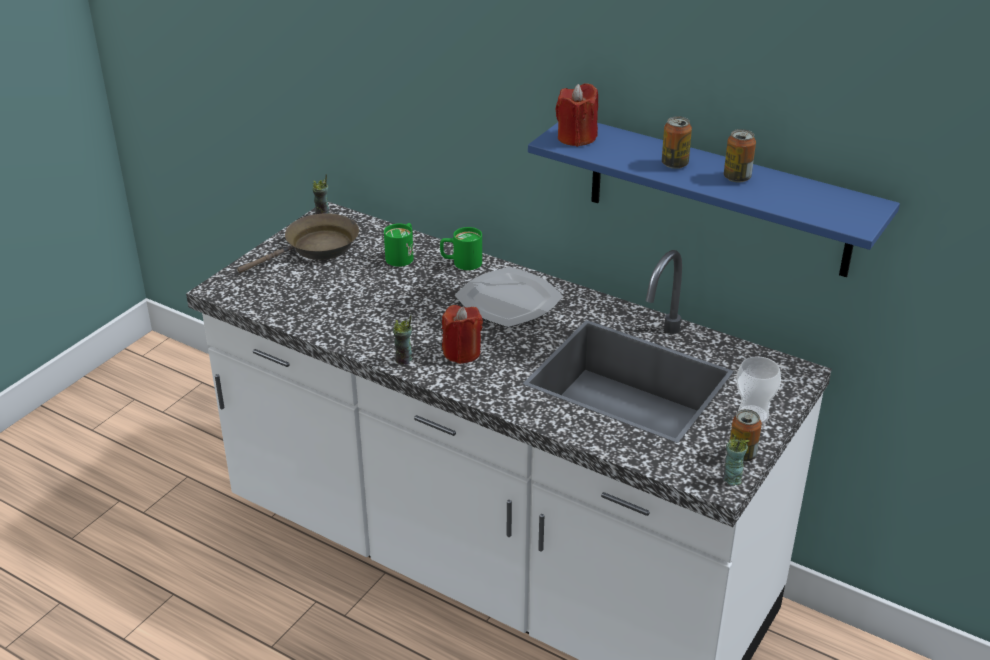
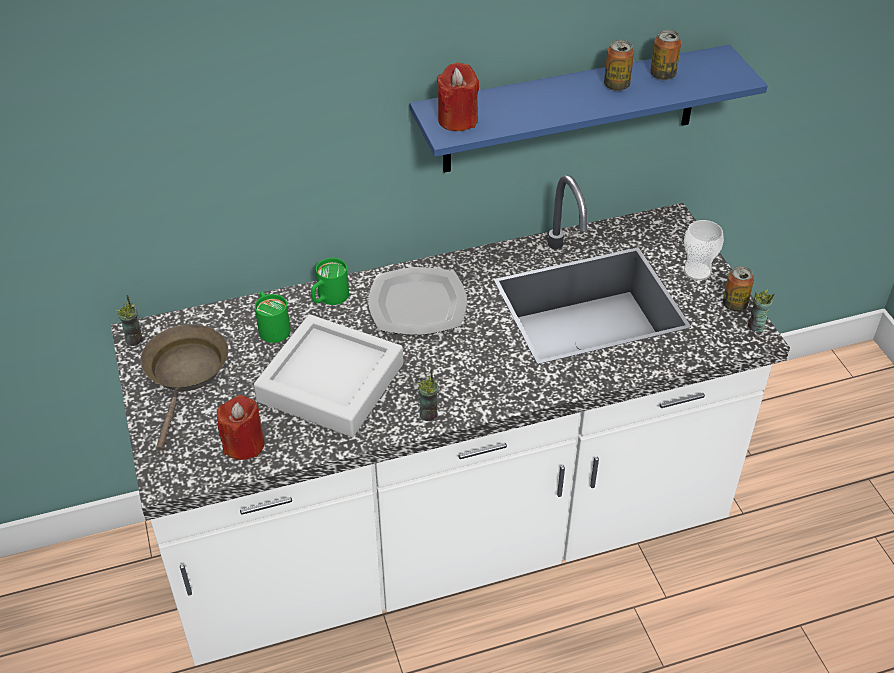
camera: 50 degrees left, 10 degrees up
(381, 305) = (331, 382): none -> grey tray
(462, 352) = (458, 373): red candle -> red candle (244, 444)
(674, 164) = (561, 100): can -> can (662, 75)

